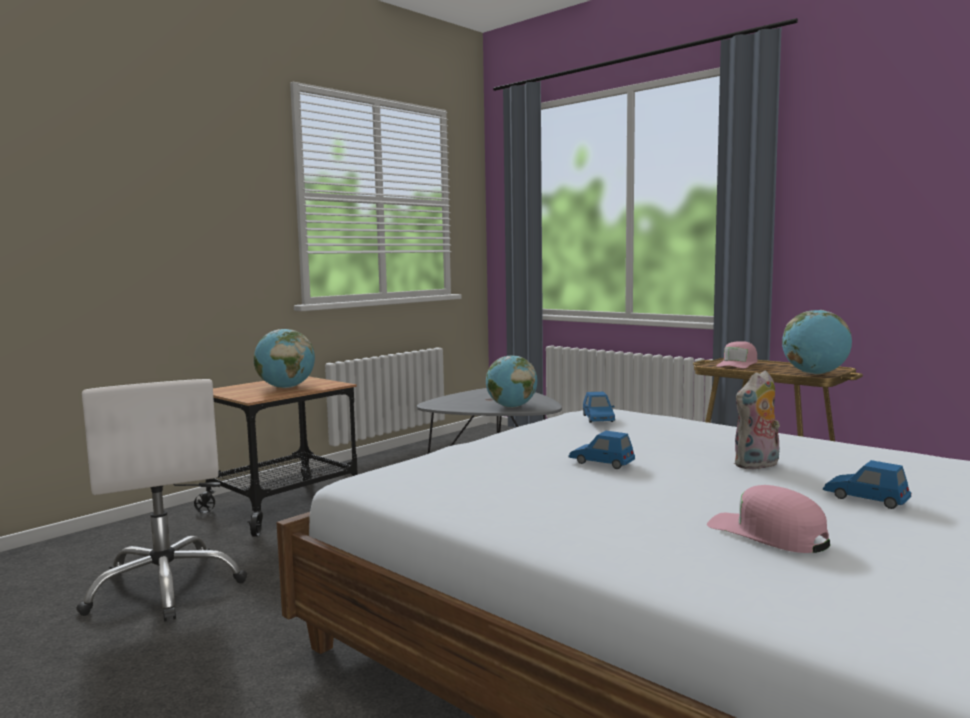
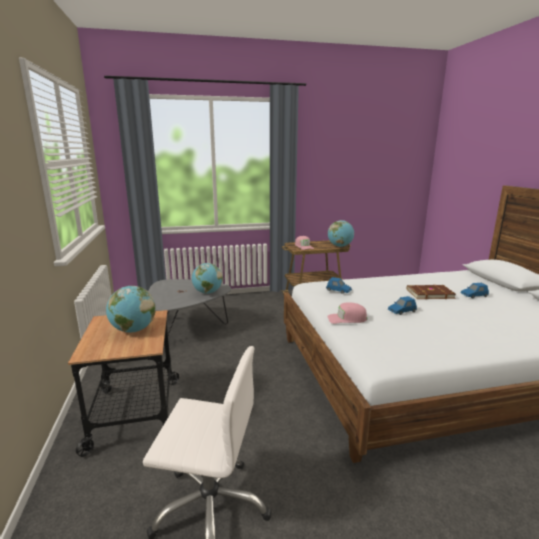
camera: 55 degrees left, 10 degrees up
(757, 465) = (429, 293): plush toy -> brown book
(767, 534) = (503, 318): pink cap -> pink cap (347, 319)

